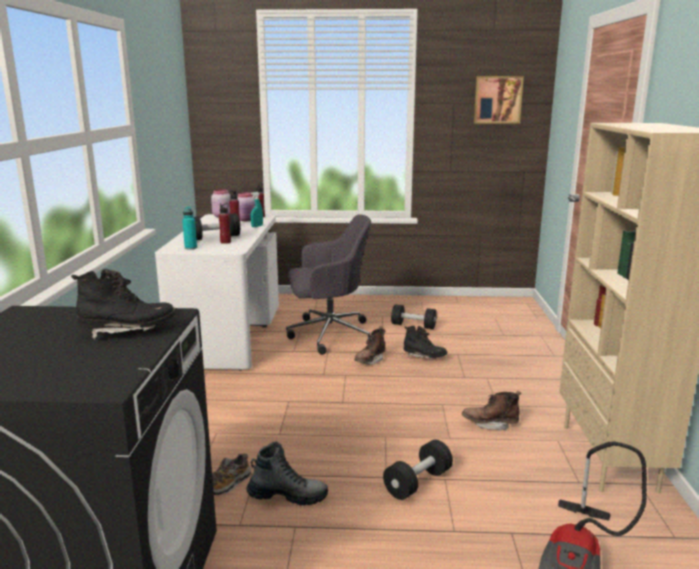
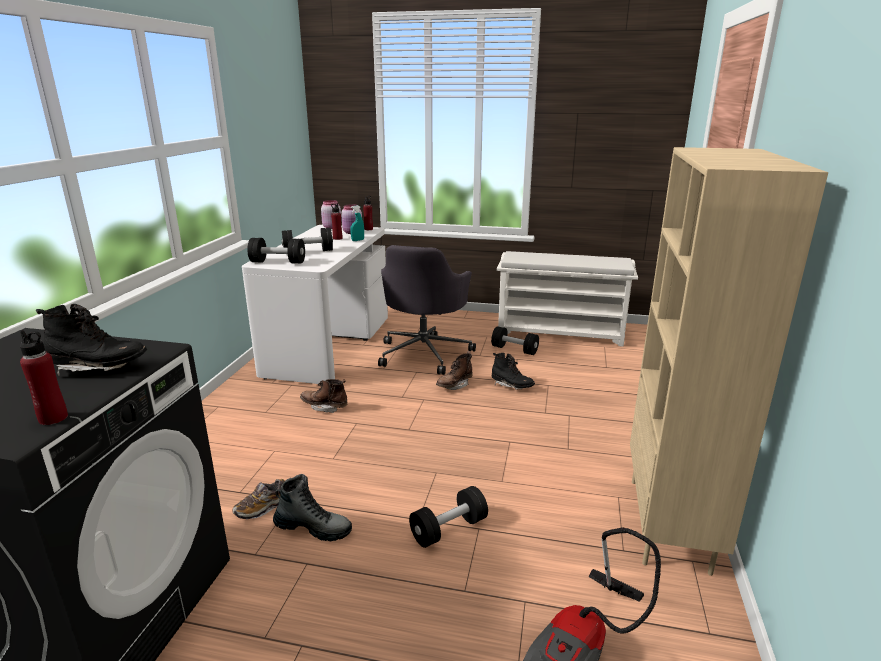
camera: 10 degrees right, 5 degrees up
(190, 248) = (278, 262): turquoise bottle -> black dumbbell
(225, 242) = (315, 257): red bottle -> red bottle (53, 418)
(328, 334) = (425, 353): grey office chair -> grey office chair turned 105 degrees clockwise
(450, 308) = (561, 332): none -> white shoe rack
(490, 424) = (551, 470): brown boot -> brown boot (324, 407)
(497, 99) = (626, 110): picture -> none

